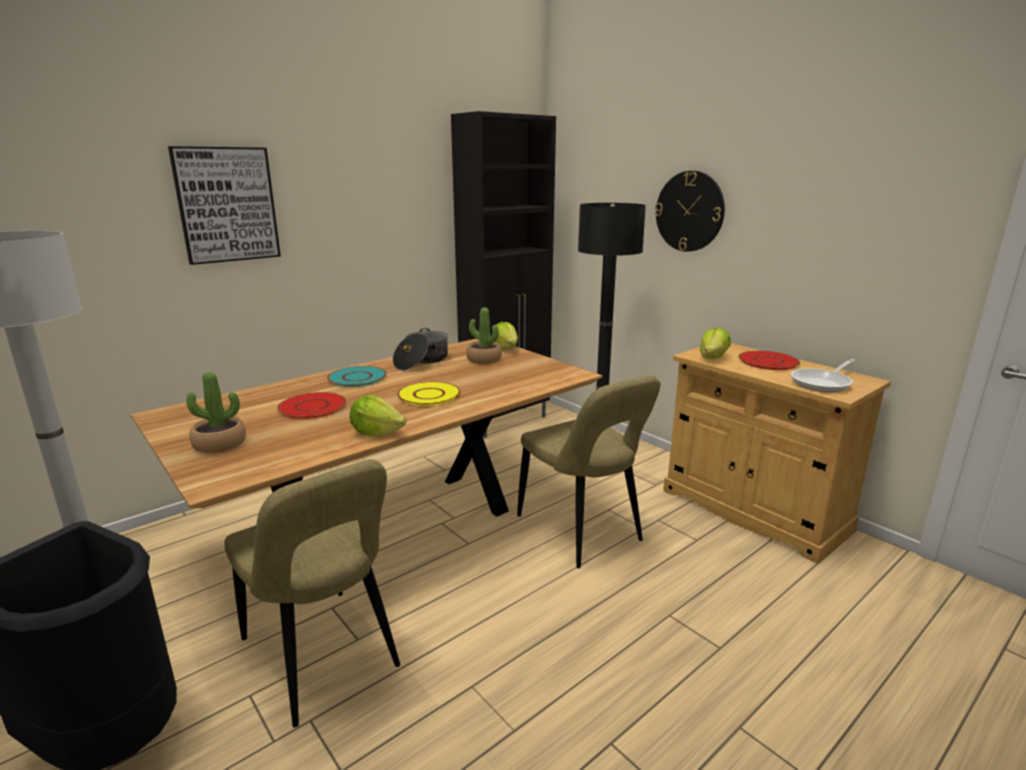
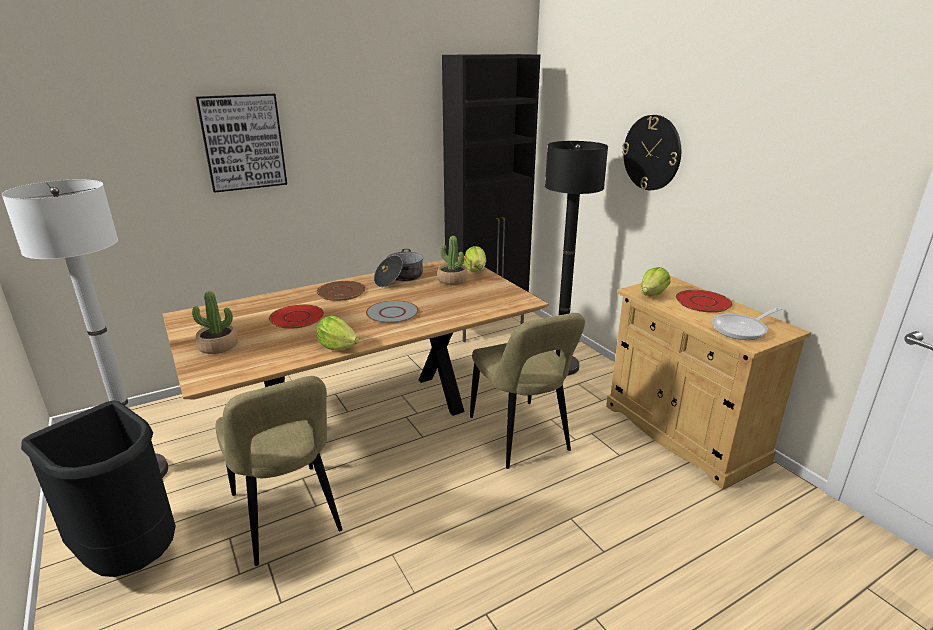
camera: 10 degrees right, 5 degrees up
(357, 377) = (341, 291): turquoise plate -> brown plate
(429, 395) = (392, 313): yellow plate -> grey plate

